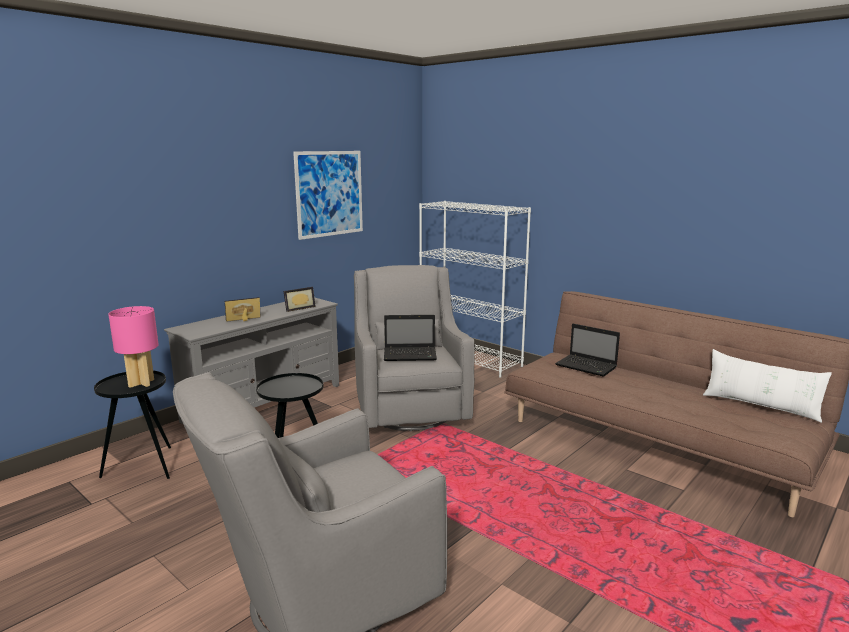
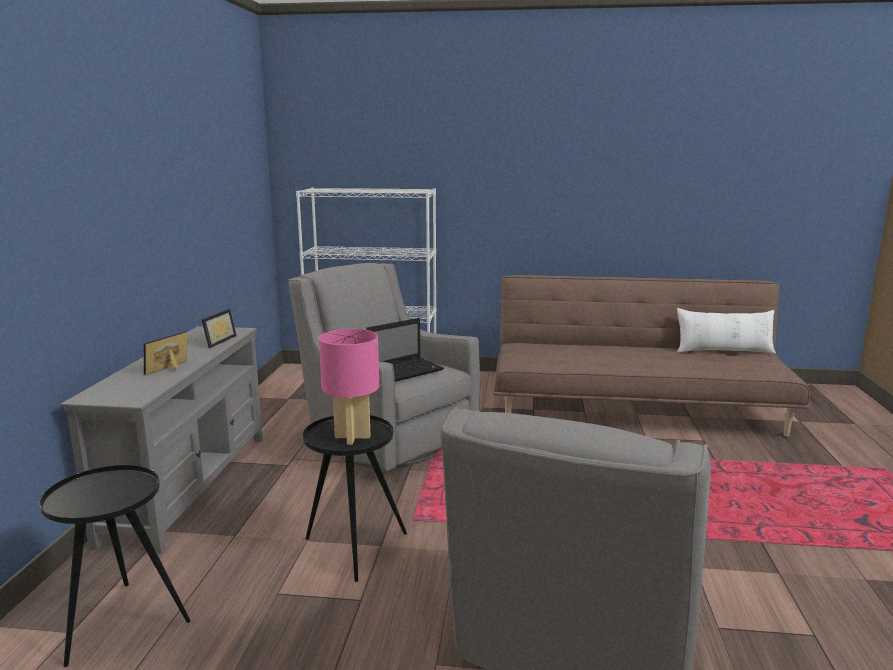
camera: 35 degrees left, 0 degrees up
(141, 383) = (117, 487): pink table lamp -> pink table lamp (352, 437)
(329, 193) = (200, 181): picture -> none
(587, 366) = (560, 349): laptop -> none

